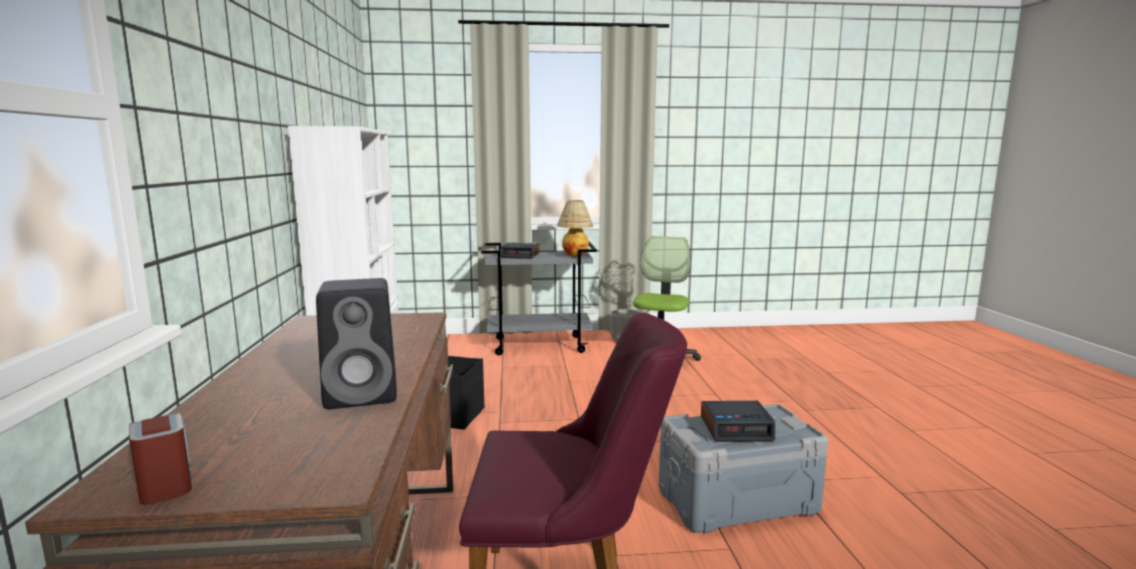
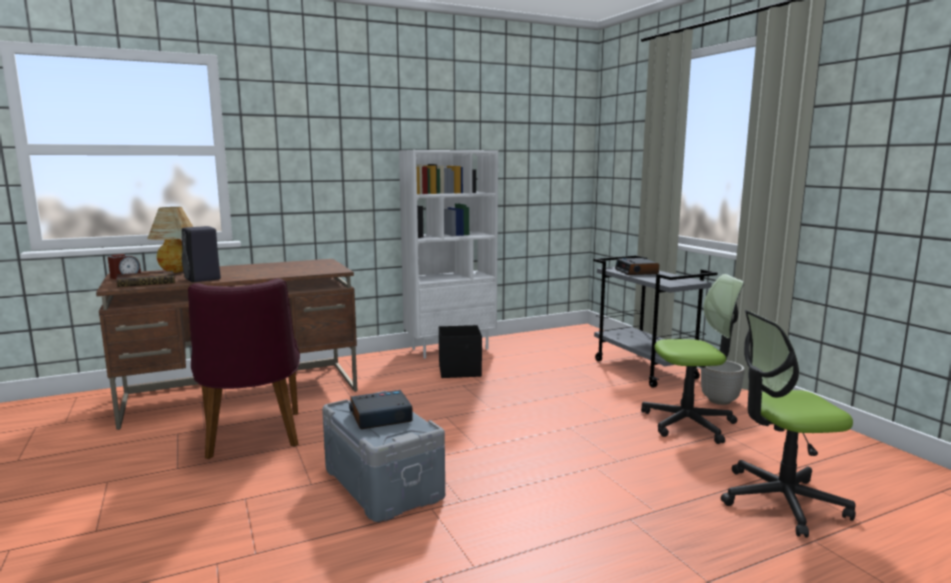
camera: 70 degrees right, 0 degrees up
(325, 445) = (148, 282): none -> book
(574, 256) = (668, 282): table lamp -> table lamp (177, 272)
(736, 428) = (380, 417): alarm clock -> alarm clock turned 90 degrees clockwise
(782, 367) = (781, 501): none -> office chair

